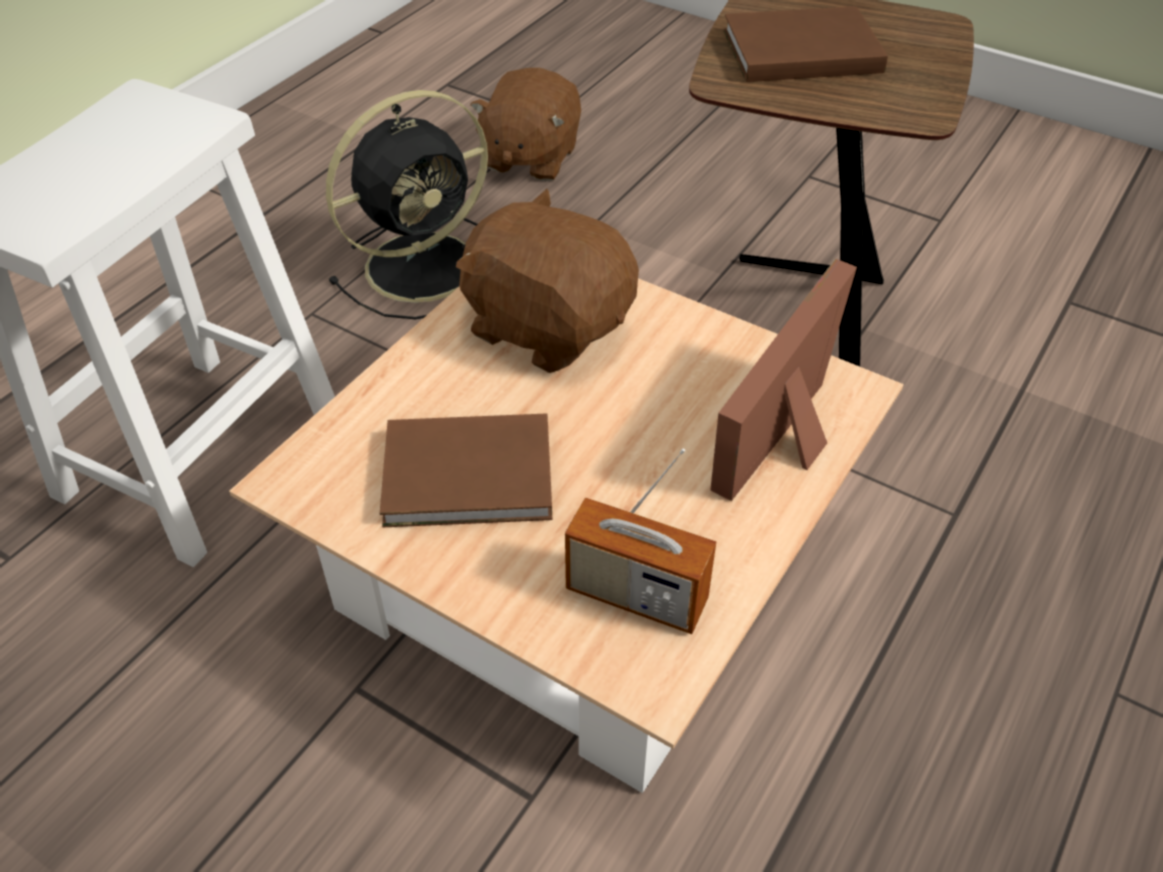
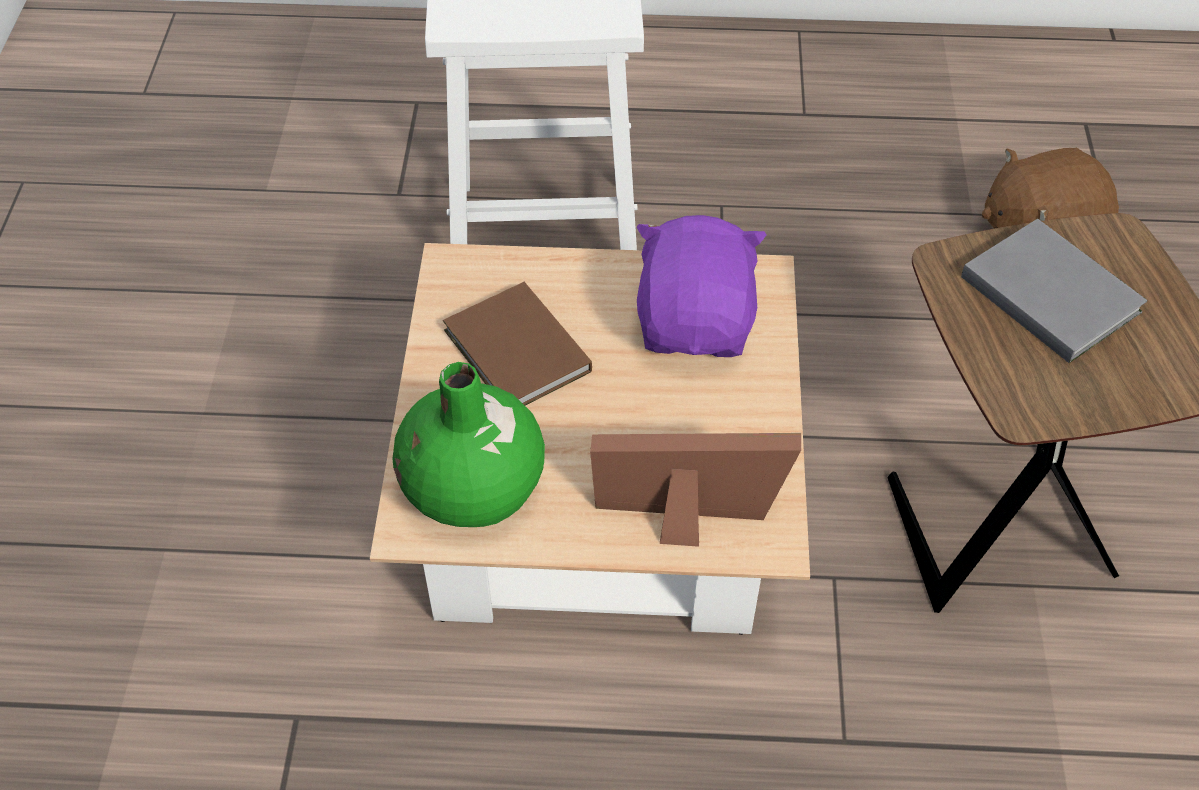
camera: 60 degrees right, 5 degrees up
(426, 265) = (834, 240): black fan -> none
(548, 326) = (696, 323): brown plush toy -> purple plush toy
(636, 595) = (473, 488): radio -> green vase
(797, 50) = (1048, 291): brown book -> grey book

